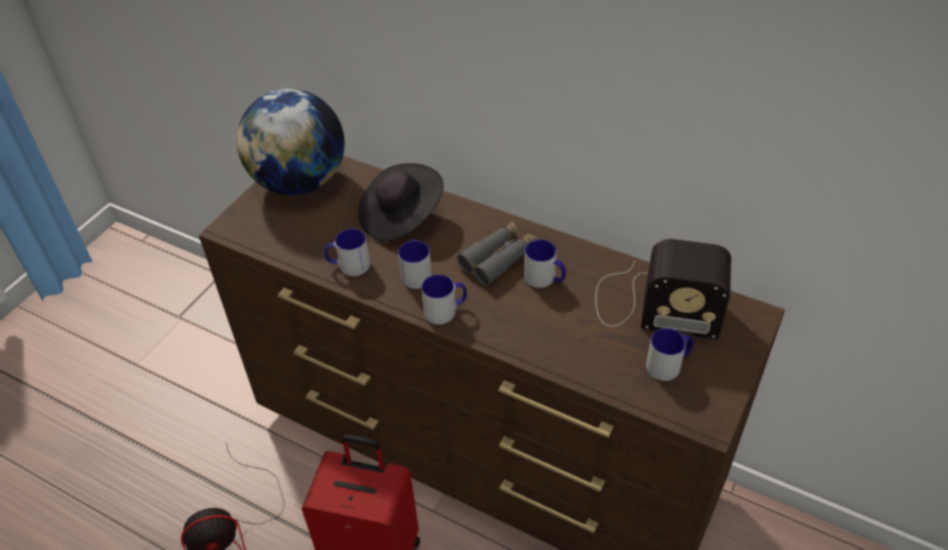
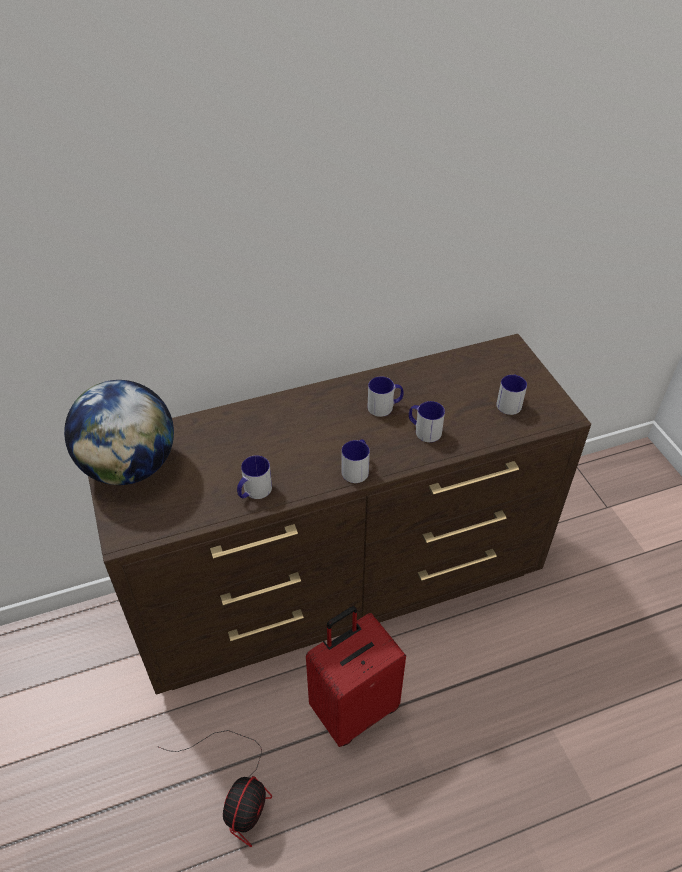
camera: 50 degrees left, 0 degrees up
(401, 217) = (242, 436): black hat -> none
(416, 273) = (305, 461): mug -> mug (424, 430)
(499, 258) = (342, 414): grey binoculars -> none
(652, 306) = (459, 378): radio -> none

